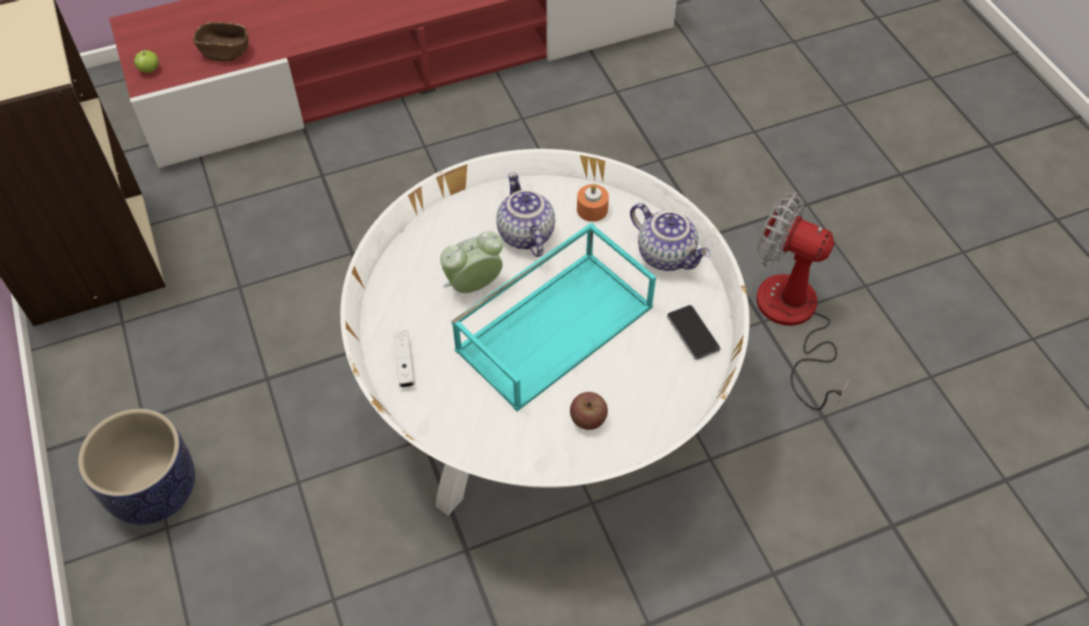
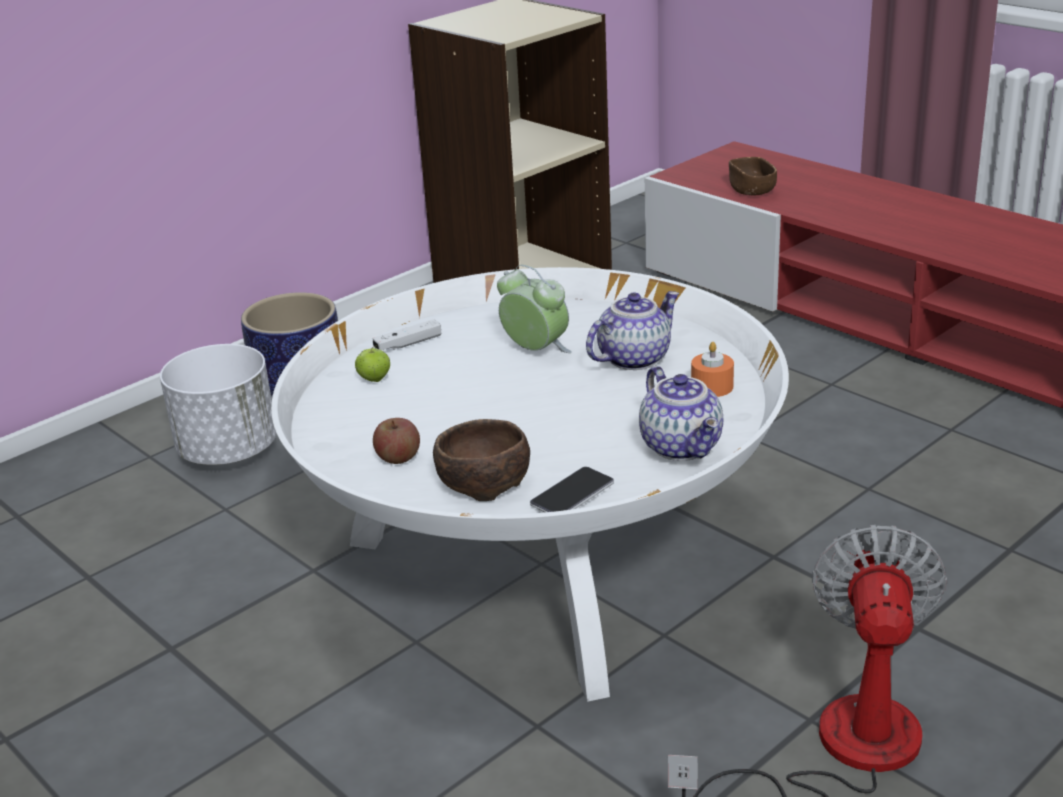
camera: 70 degrees right, 25 degrees down
(149, 70) = (690, 172): apple -> apple (374, 379)
(233, 578) = (228, 451): none -> white planter
(555, 326) = (515, 407): turquoise tray -> none
(649, 378) = (482, 482): none -> brown bowl
(667, 255) = (683, 447): teapot -> teapot turned 45 degrees counterclockwise

